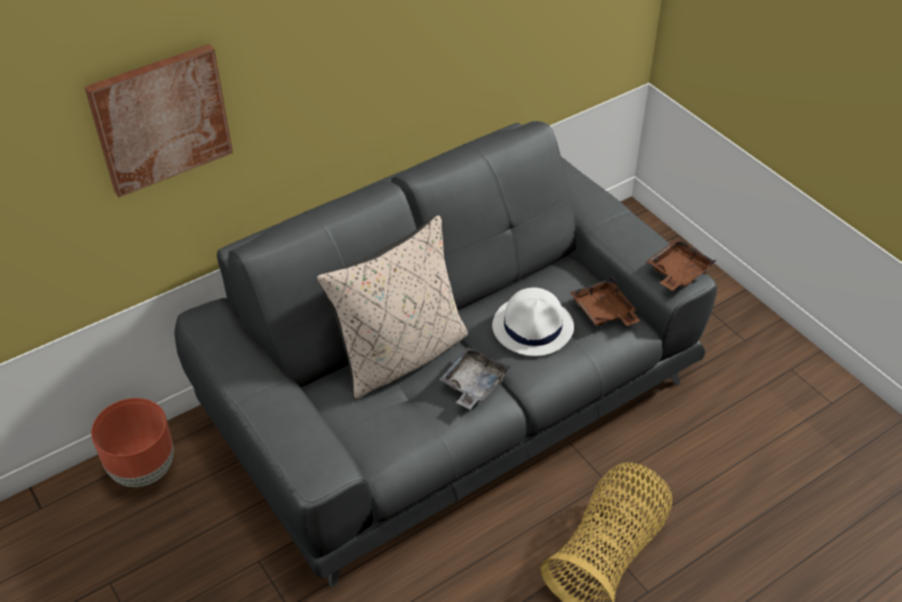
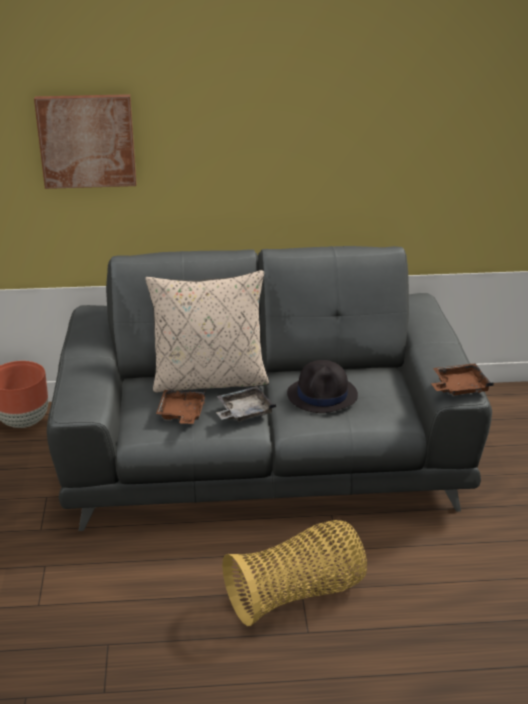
camera: 30 degrees right, 15 degrees down
(533, 327) = (323, 395): white hat -> black hat
(603, 312) = (387, 404): brown tray -> brown tray (182, 414)

